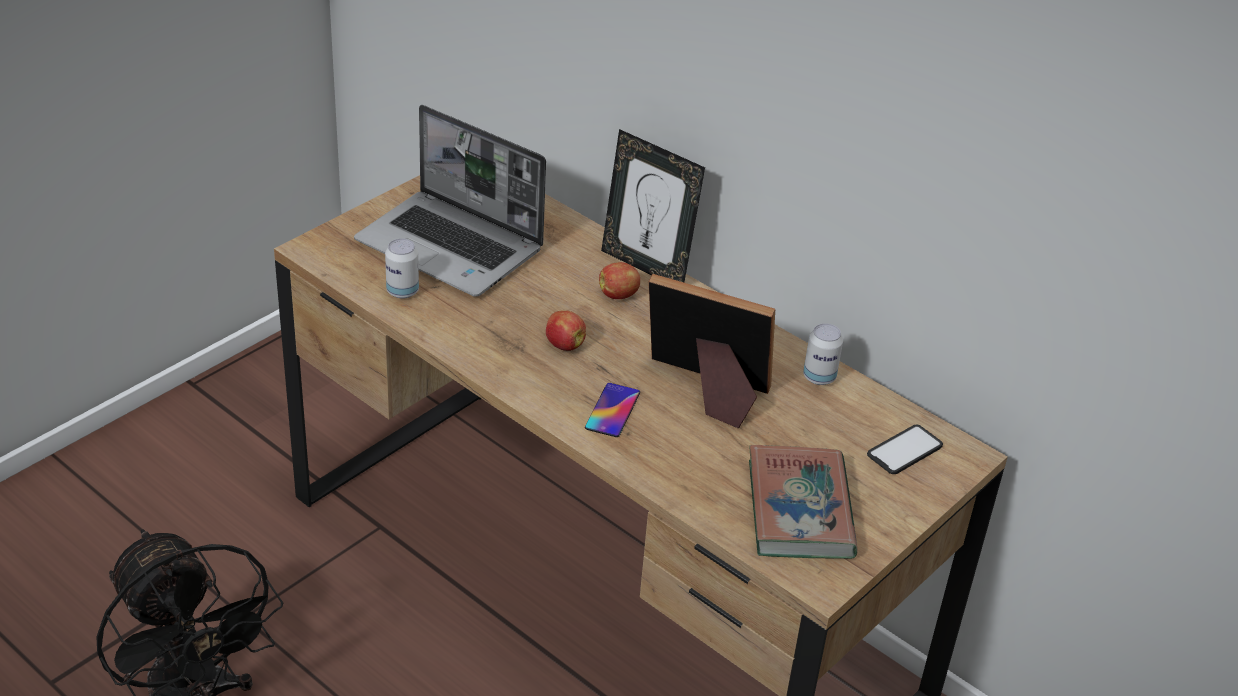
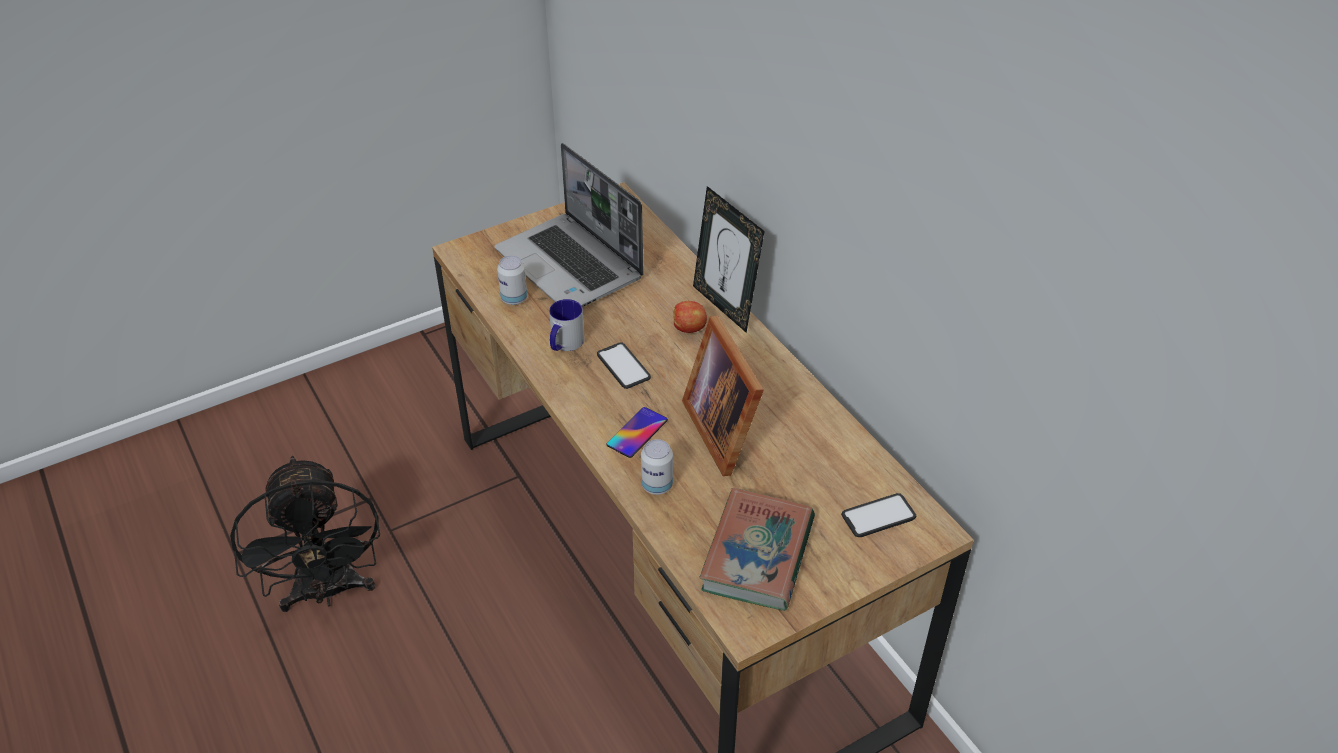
camera: 20 degrees right, 5 degrees up
(486, 331) = (564, 344): none -> mug
(564, 345) = (623, 366): apple -> phone
(707, 391) = (726, 428): picture frame -> picture frame turned 150 degrees counterclockwise
(819, 377) = (831, 432): can -> can (657, 485)

